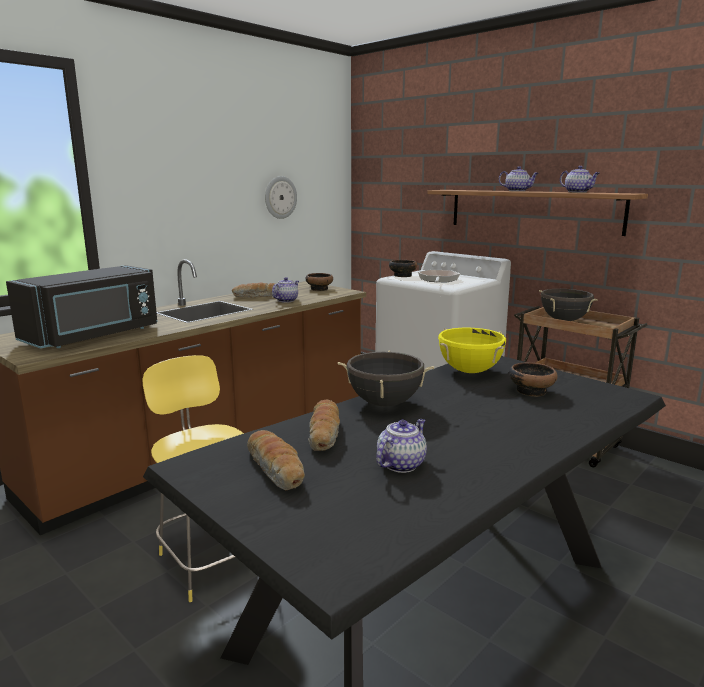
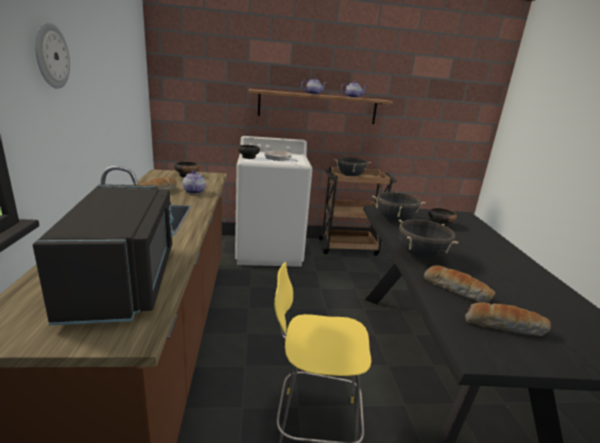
camera: 50 degrees left, 5 degrees up
(280, 197) = (120, 90): wall clock -> wall clock (51, 56)
(401, 464) = (516, 289): teapot -> none
(469, 371) = (394, 220): yellow cooking pot -> black cooking pot

